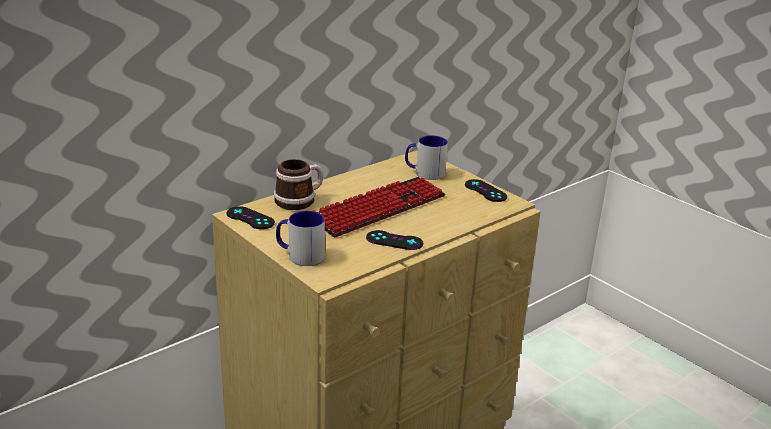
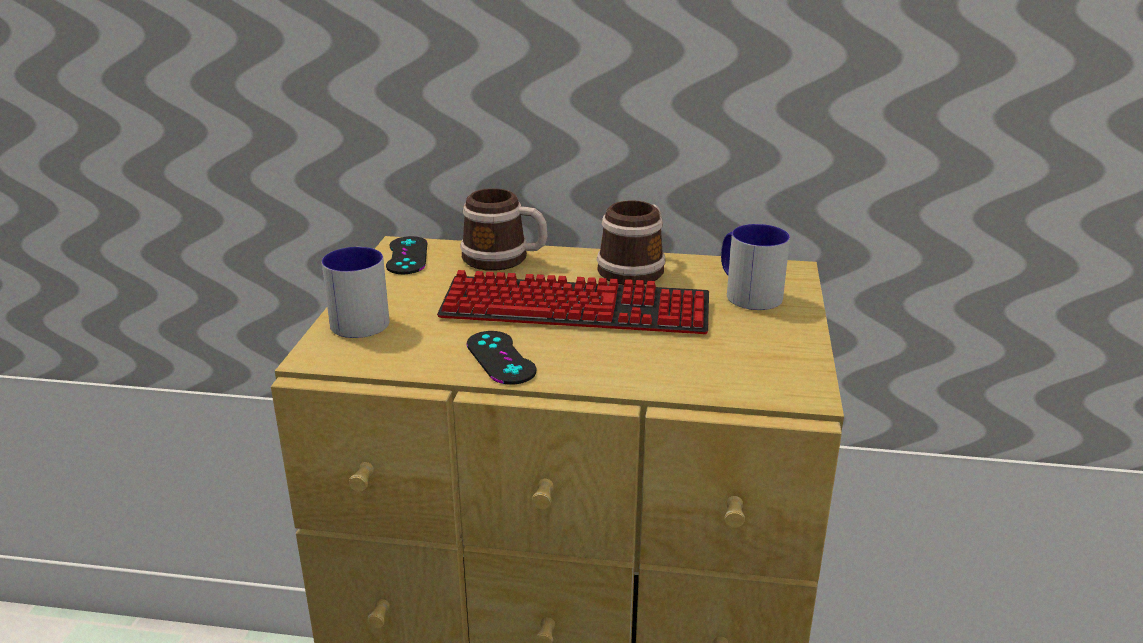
camera: 50 degrees right, 0 degrees up
(363, 180) = (636, 268): none -> mug
(485, 191) = (793, 356): black game controller -> none

